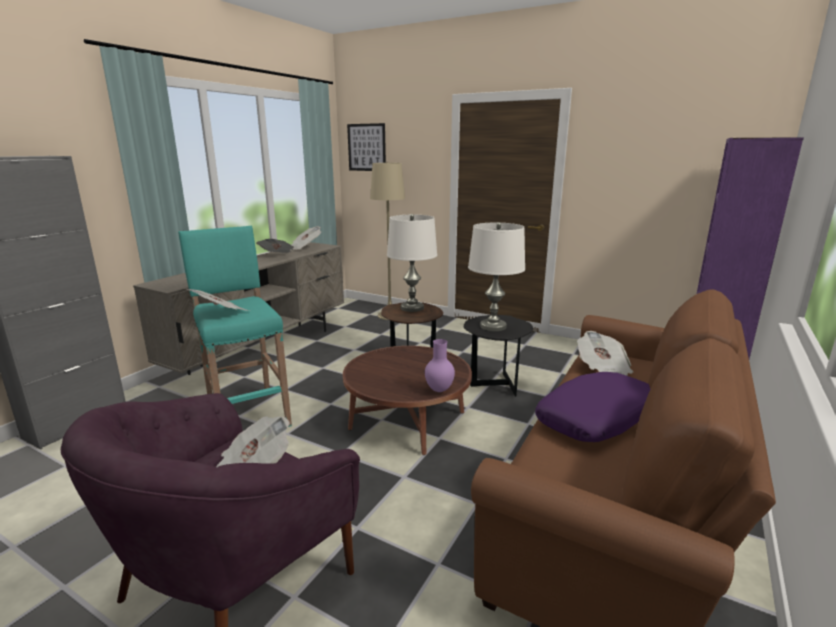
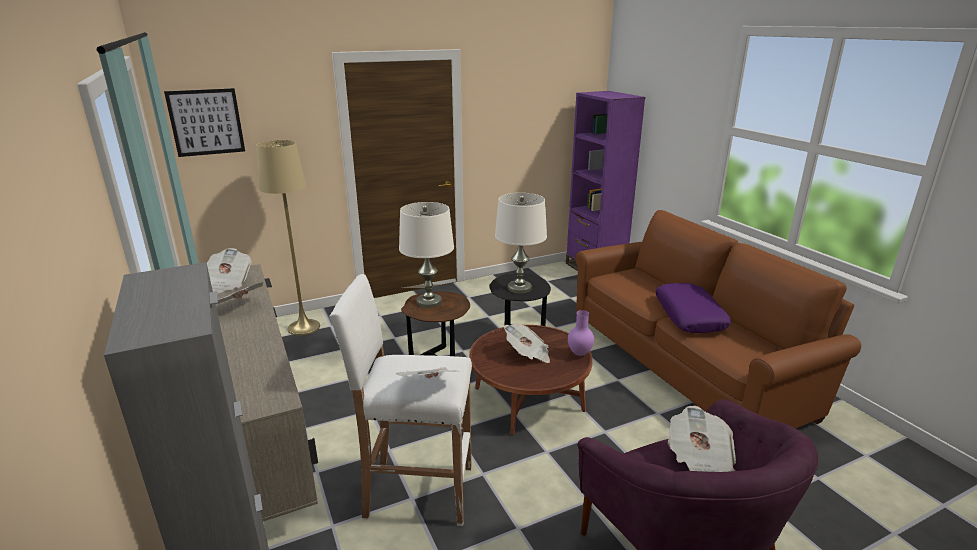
camera: 55 degrees left, 5 degrees up
(247, 415) = (416, 491): turquoise stool -> white stool
(602, 370) = (630, 287): newspaper -> newspaper (528, 354)

